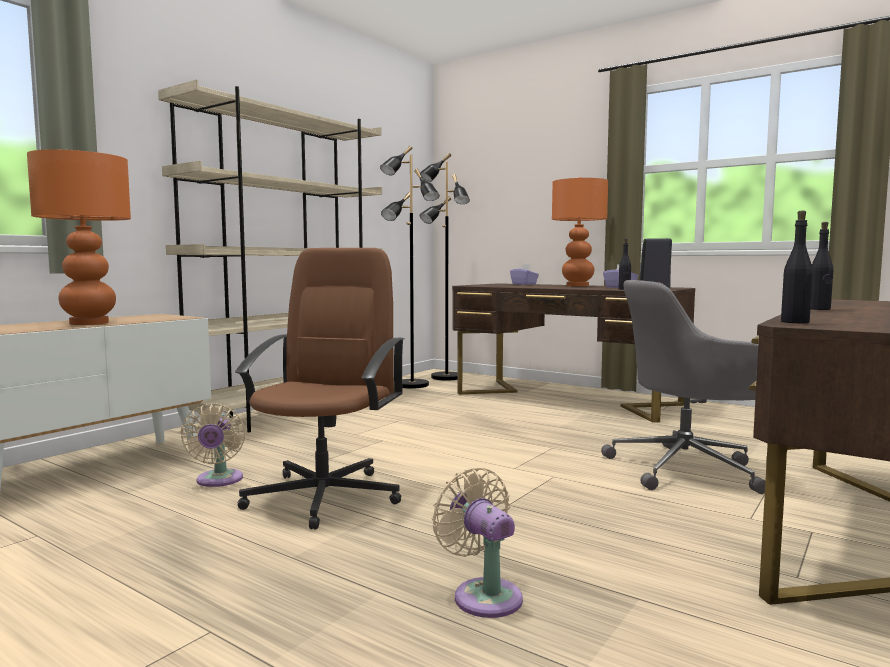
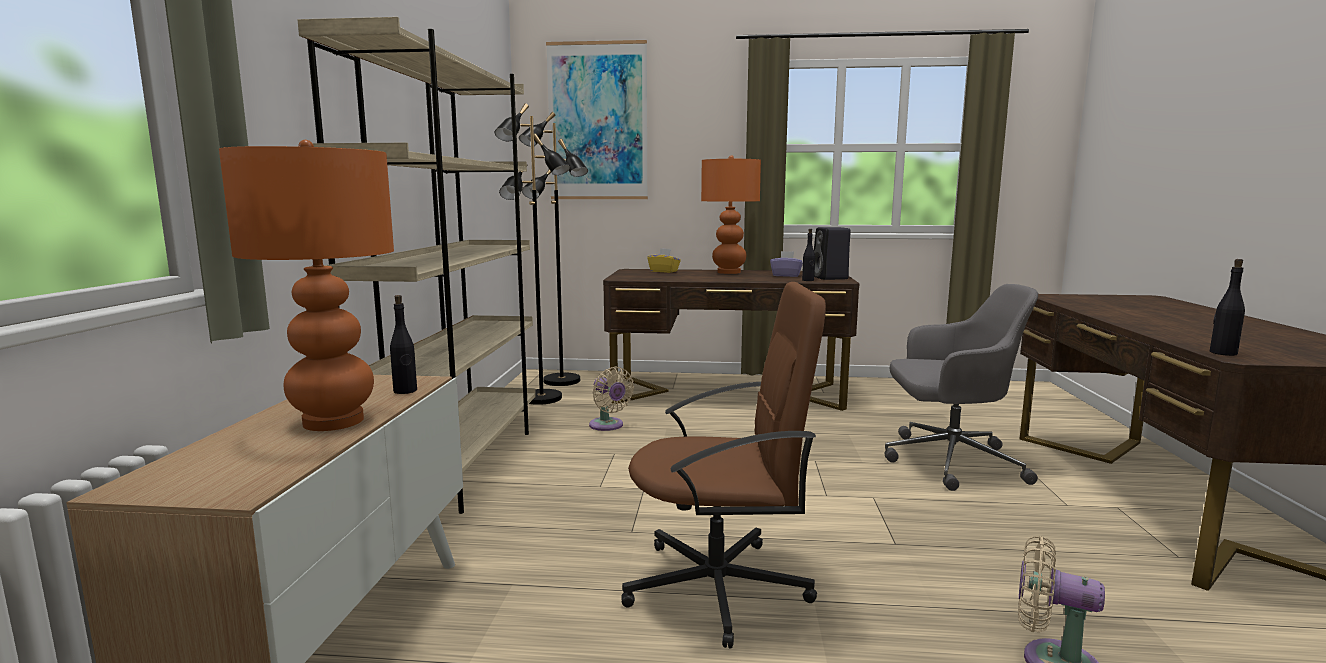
camera: 30 degrees left, 5 degrees up
(218, 481) = (559, 604): beige fan -> beige fan (608, 426)
(325, 496) = (719, 587): brown office chair -> brown office chair turned 105 degrees clockwise
(492, 159) = (598, 122): none -> picture
(524, 284) = (664, 271): purple tissue box -> yellow tissue box
(686, 469) = (949, 461): grey office chair -> grey office chair turned 135 degrees counterclockwise
(819, 309) = (1121, 319): black bottle -> black bottle (405, 391)

